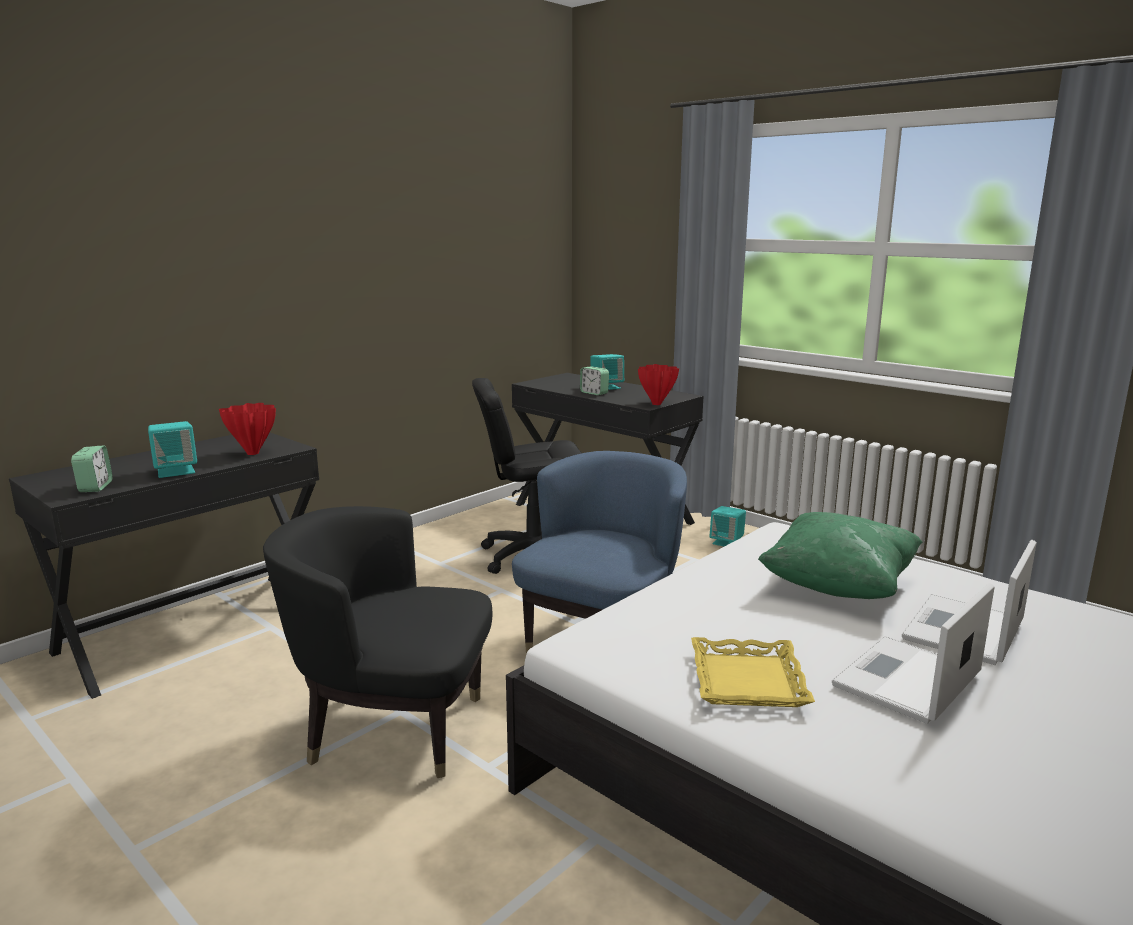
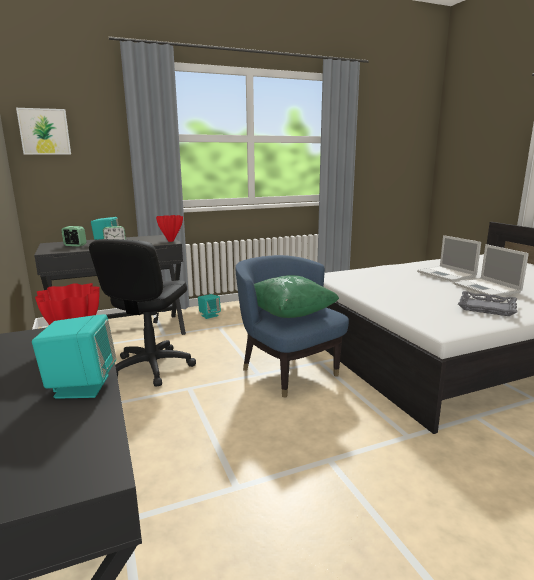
camera: 65 degrees left, 0 degrees up
(95, 487) = (70, 446): alarm clock -> alarm clock (75, 245)
(393, 728) = (350, 467): black armchair -> none
(604, 234) = (44, 131): none -> picture
(749, 681) = (487, 307): yellow tray -> grey tray
(838, 586) = (396, 279): green pillow -> green pillow (290, 313)

